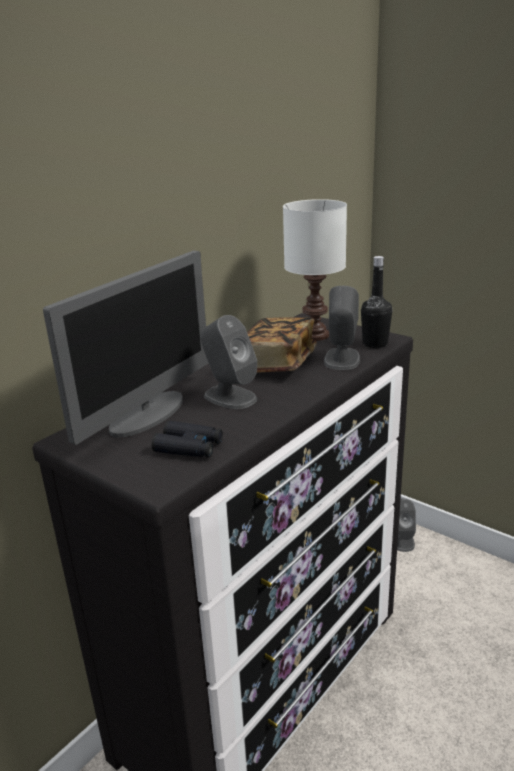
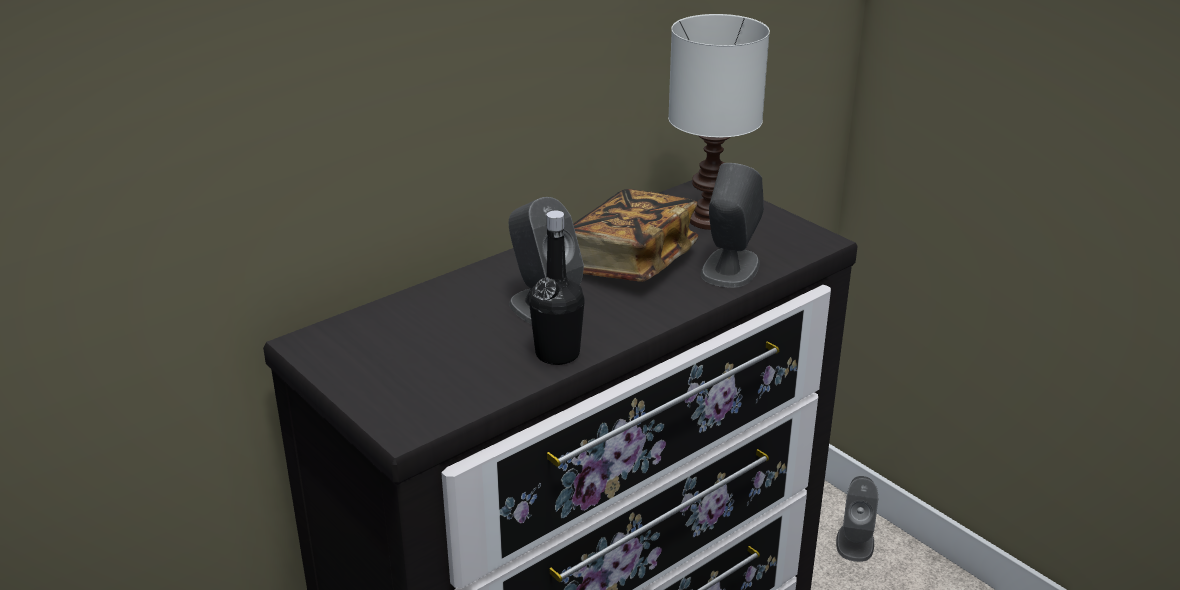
camera: 10 degrees right, 5 degrees up
(148, 414) = (424, 320): monitor -> none
(189, 447) = (462, 379): black binoculars -> none
(375, 343) = (793, 247): black bottle -> black bottle (557, 354)

